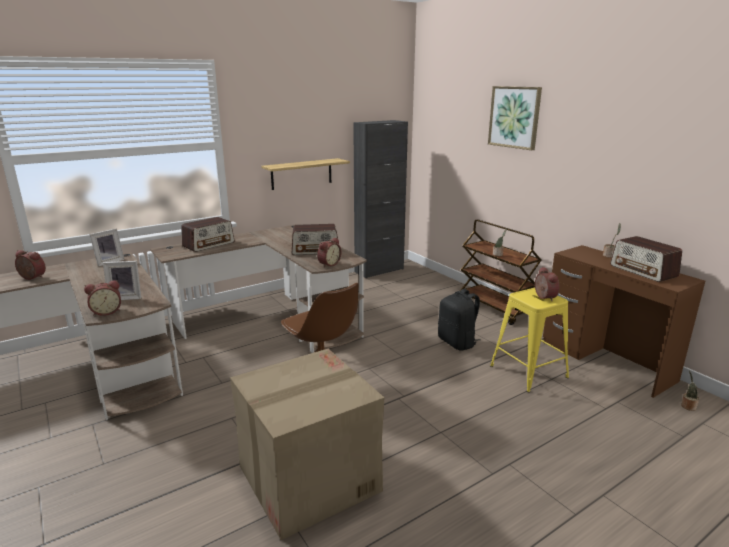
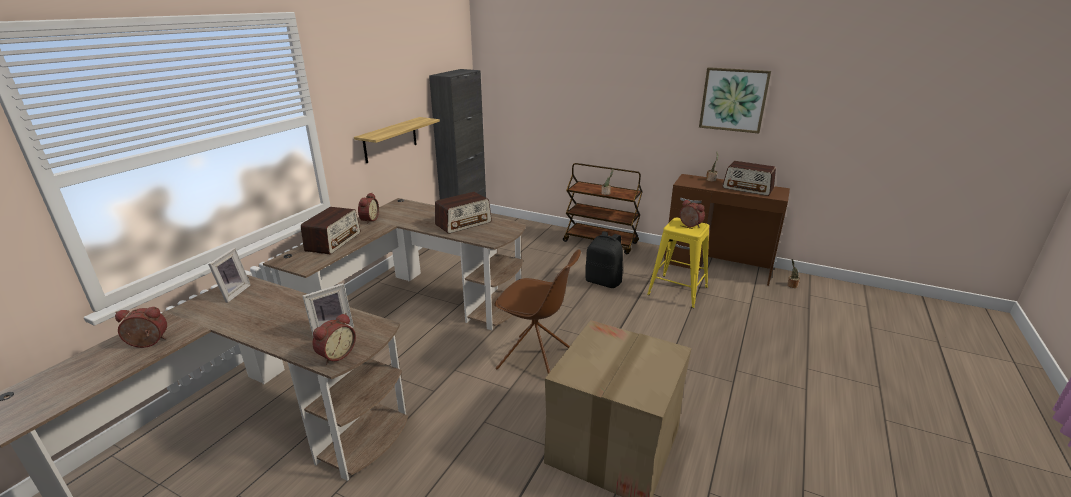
camera: 30 degrees left, 5 degrees up
(328, 264) = (498, 236): alarm clock -> alarm clock (368, 220)
(514, 117) = (602, 62): picture -> picture (733, 100)

